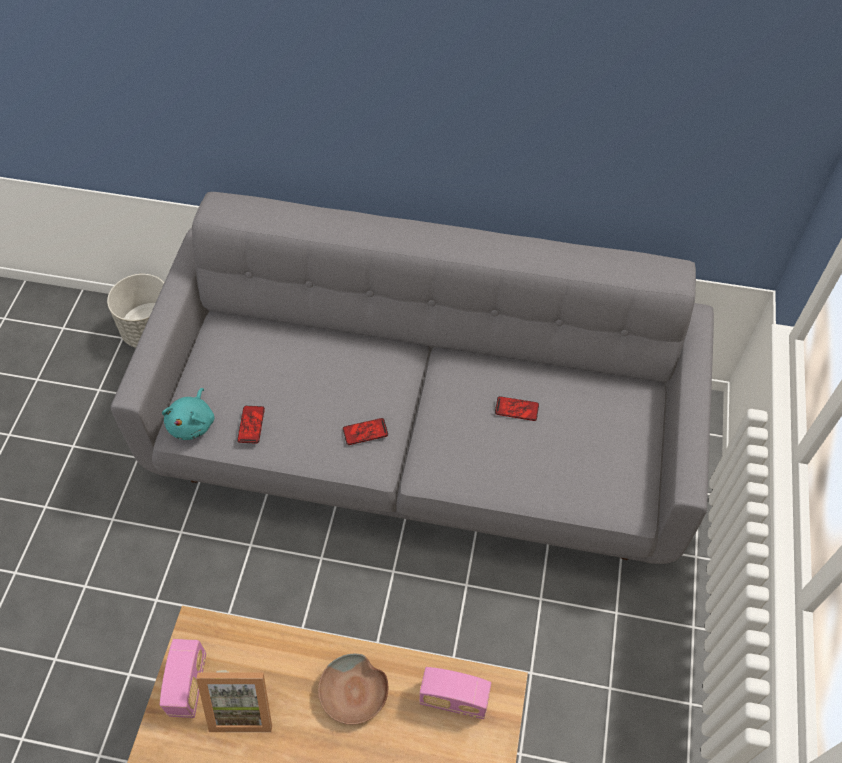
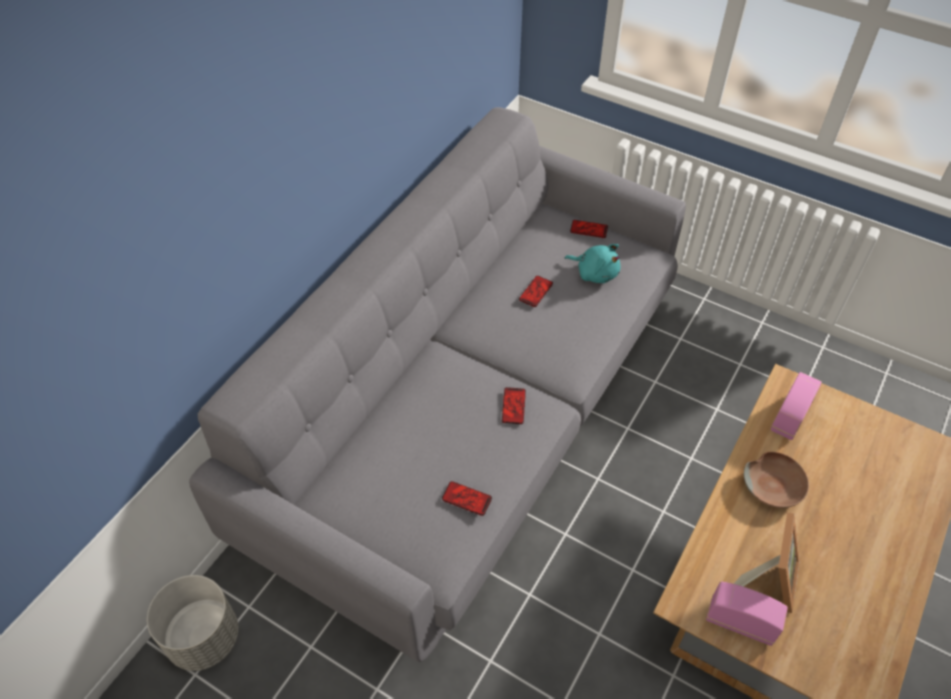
camera: 70 degrees left, 5 degrees down
(193, 423) = (438, 556): turquoise plush toy -> turquoise plush toy (595, 273)
(638, 435) = (589, 229): none -> phone

